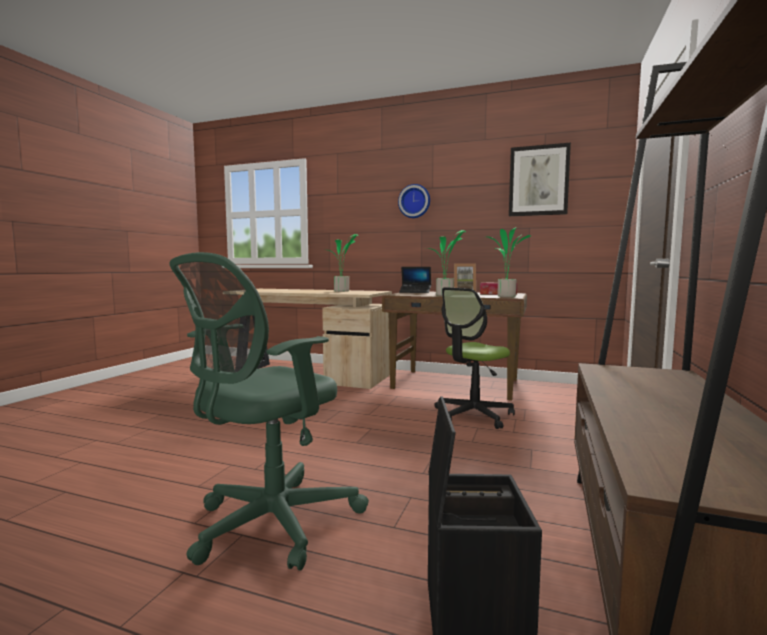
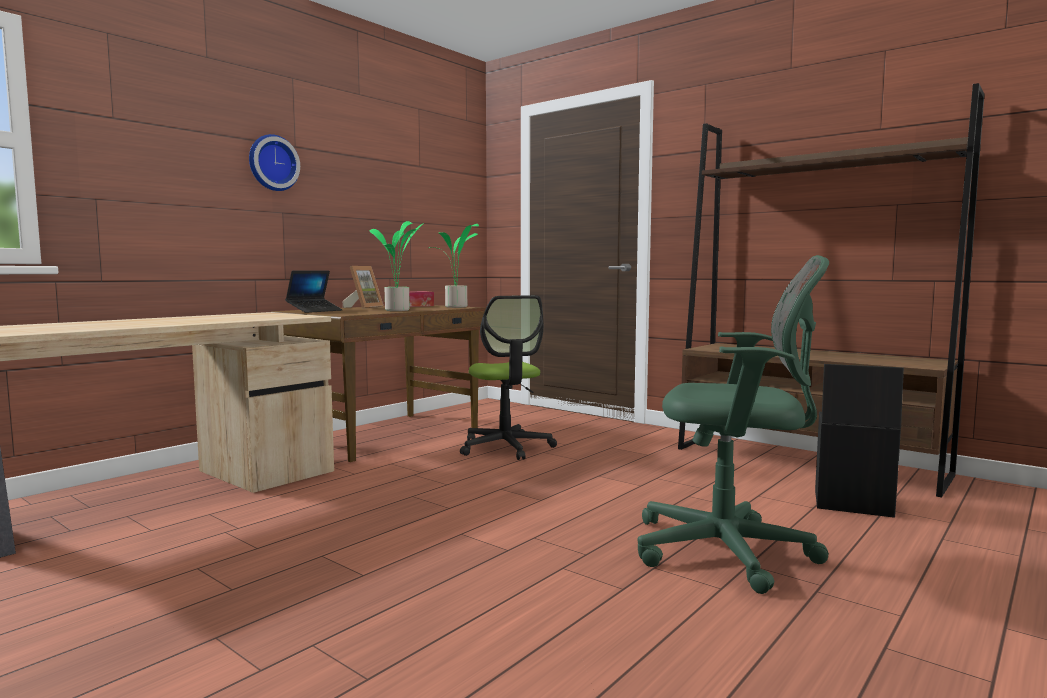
camera: 70 degrees left, 0 degrees up
(268, 525) = (731, 552): green office chair -> green office chair turned 45 degrees counterclockwise
(342, 291) = (216, 317): potted plant -> none
(538, 181) = (417, 165): picture -> none

